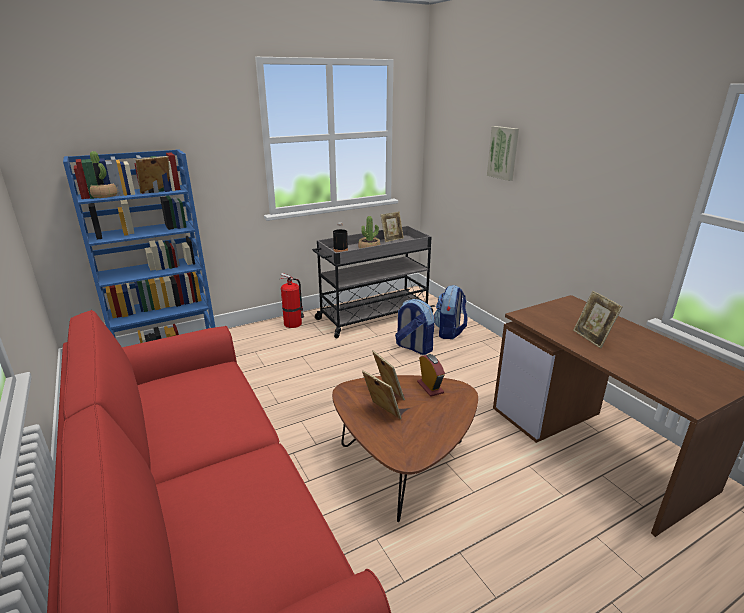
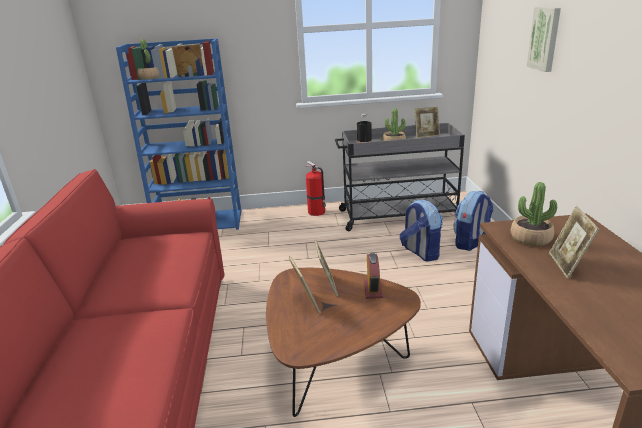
camera: 25 degrees right, 0 degrees up
(551, 320) = (531, 238): none -> potted plant

